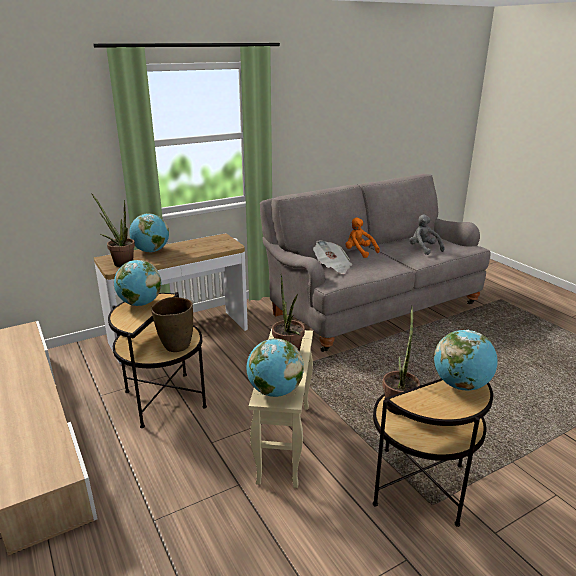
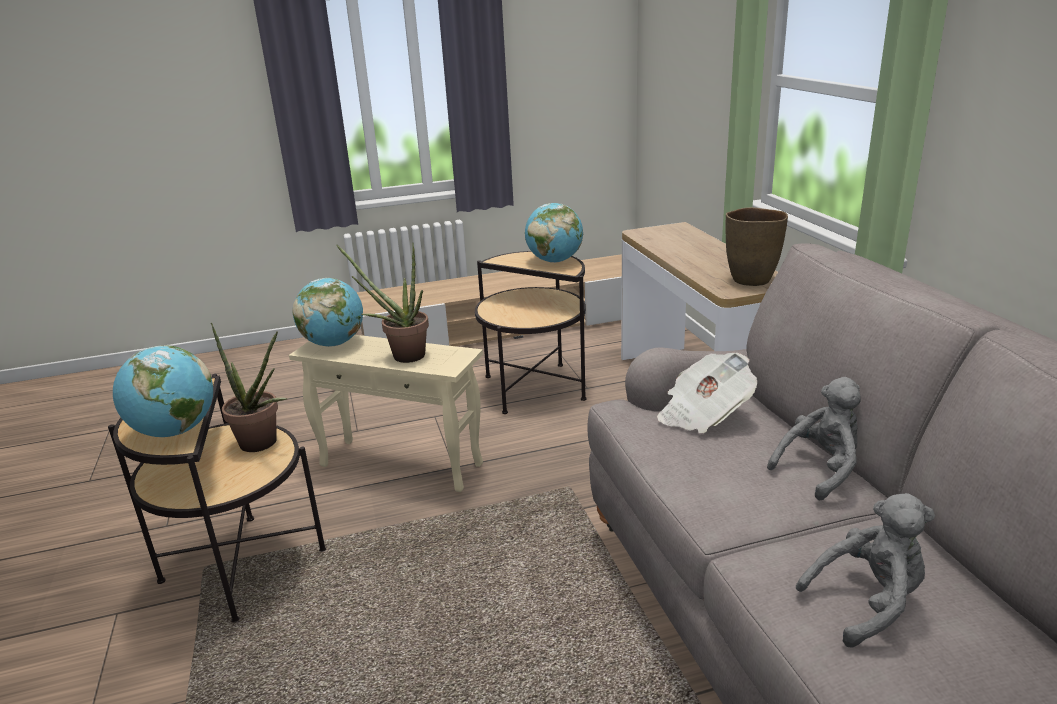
camera: 105 degrees right, 0 degrees up
(120, 262) = (661, 233): potted plant -> none
(151, 251) = (705, 245): globe -> none
(176, 346) = (508, 315): brown vase -> brown vase (750, 280)
(359, 252) = (820, 469): orange plush toy -> grey plush toy

